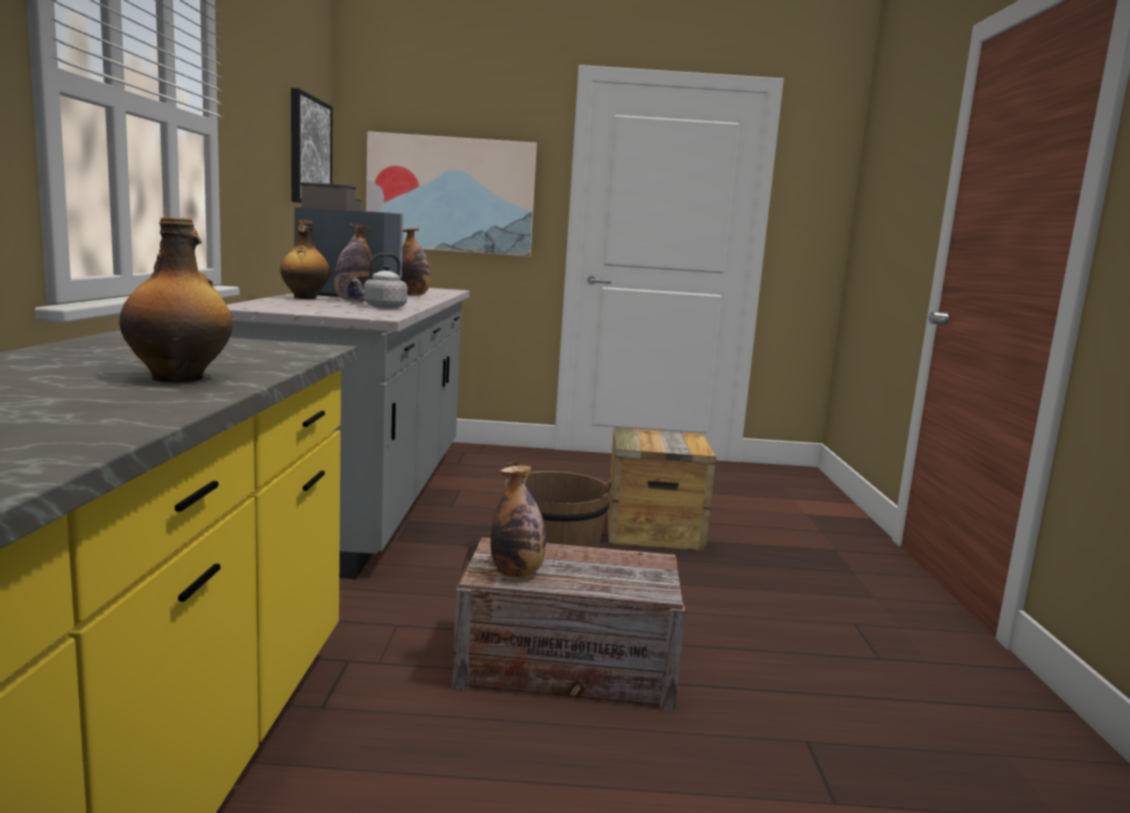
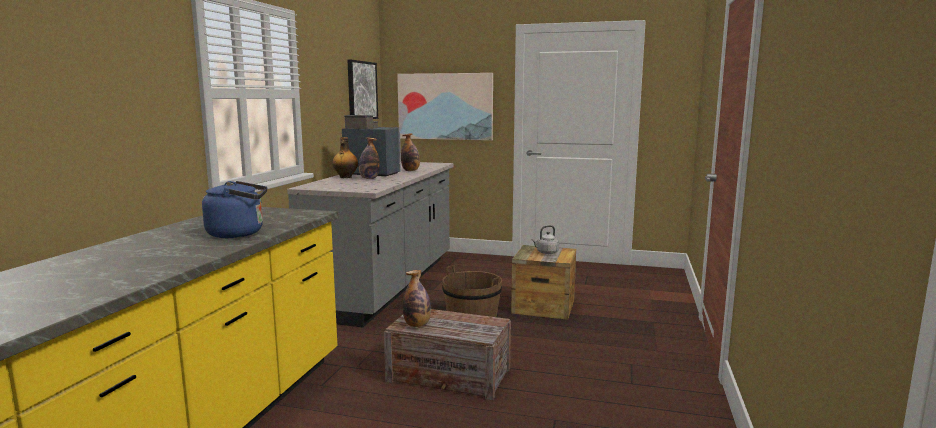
camera: 15 degrees right, 0 degrees up
(180, 378) = (239, 233): bottle -> blue kettle
(382, 307) = (380, 182): grey kettle -> grey kettle (546, 252)

